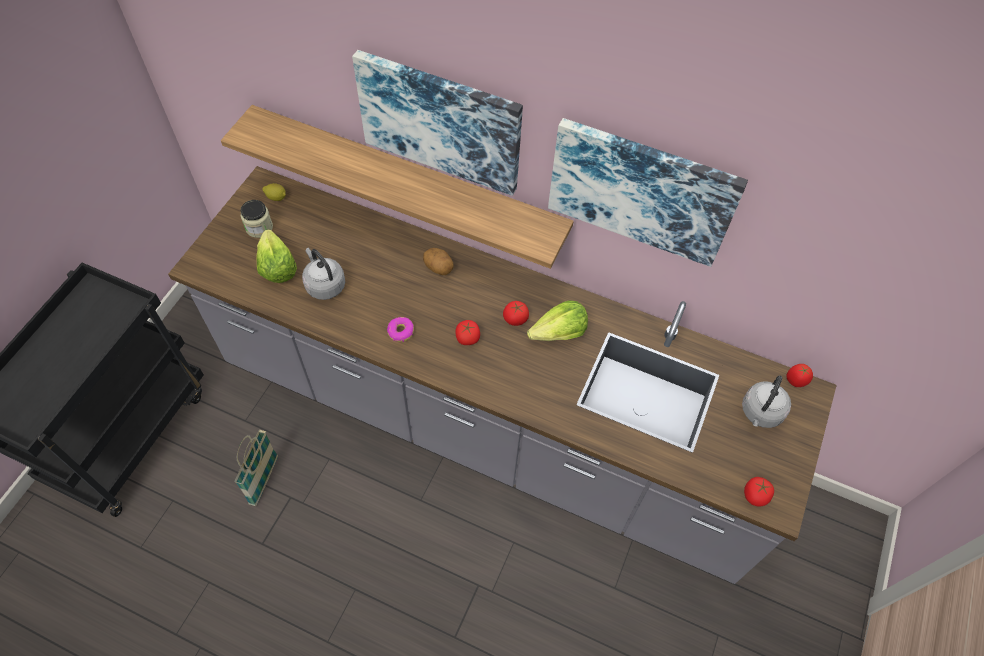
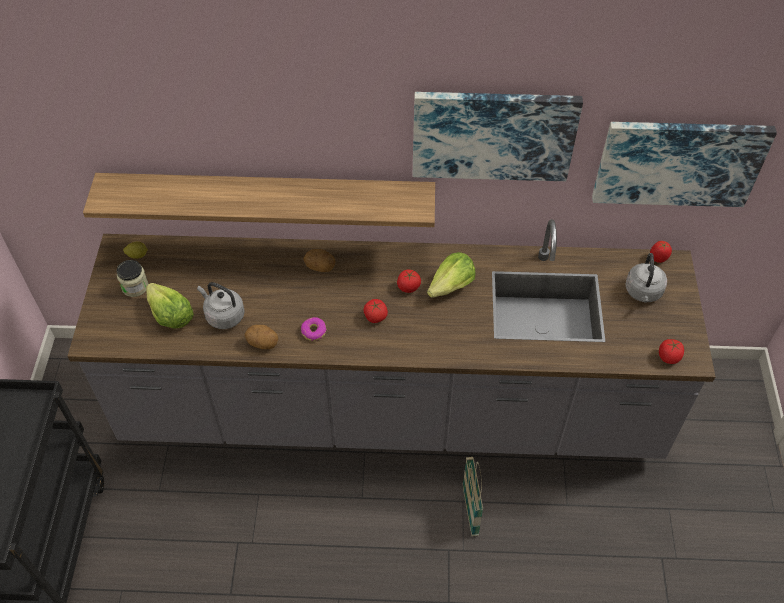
camera: 20 degrees left, 5 degrees down
(264, 480) = (204, 537): basket -> basket (470, 510)
(347, 326) = (263, 343): none -> potato
(440, 121) = (298, 129): picture -> picture (679, 161)

